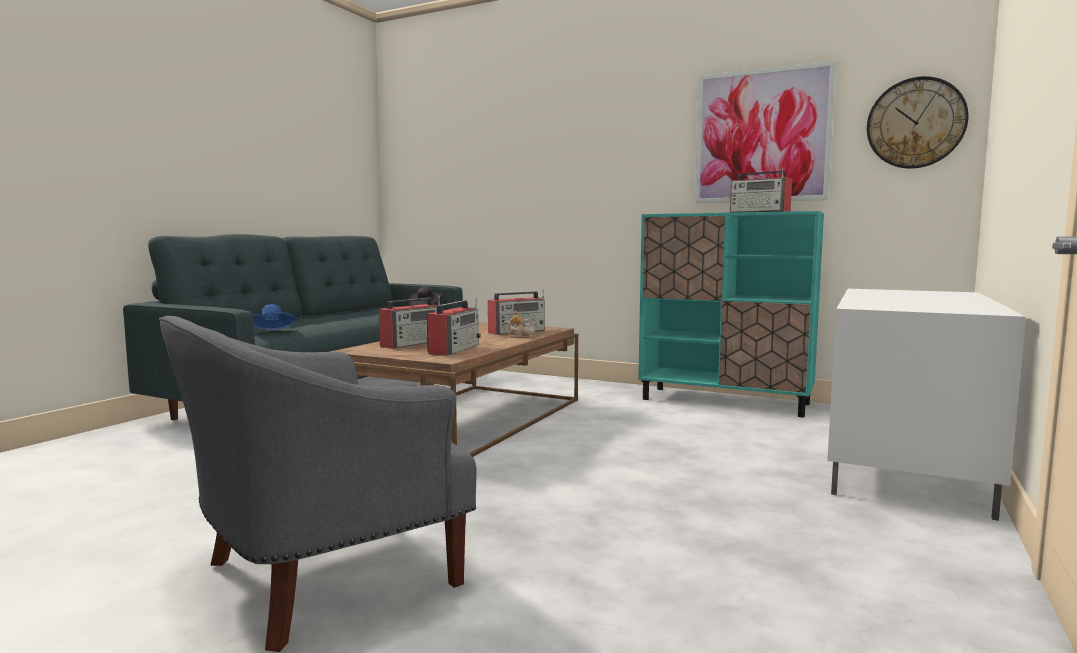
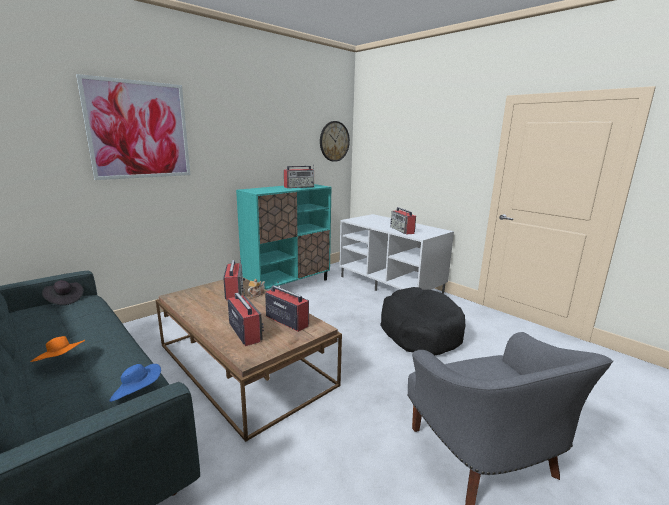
camera: 70 degrees left, 10 degrees up
(317, 319) = (62, 361): none -> orange hat
(710, 505) = (420, 331): none -> black dog bed
(761, 136) = (280, 142): picture -> picture (139, 130)
(881, 301) = (402, 230): none -> radio

